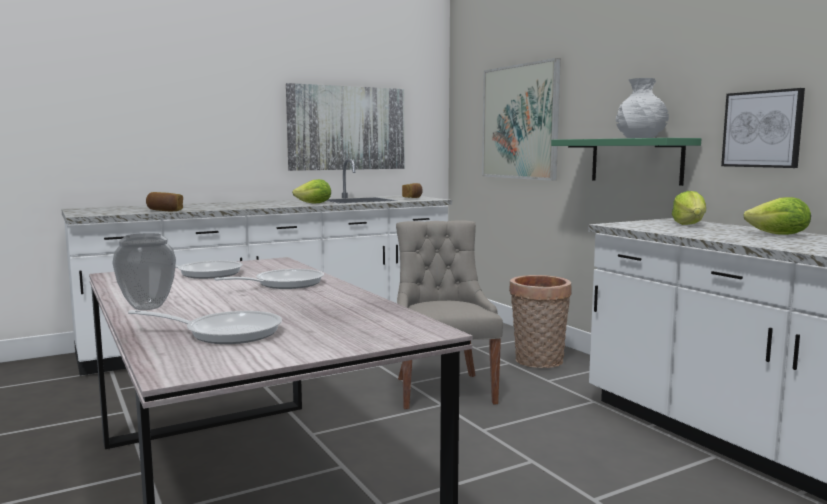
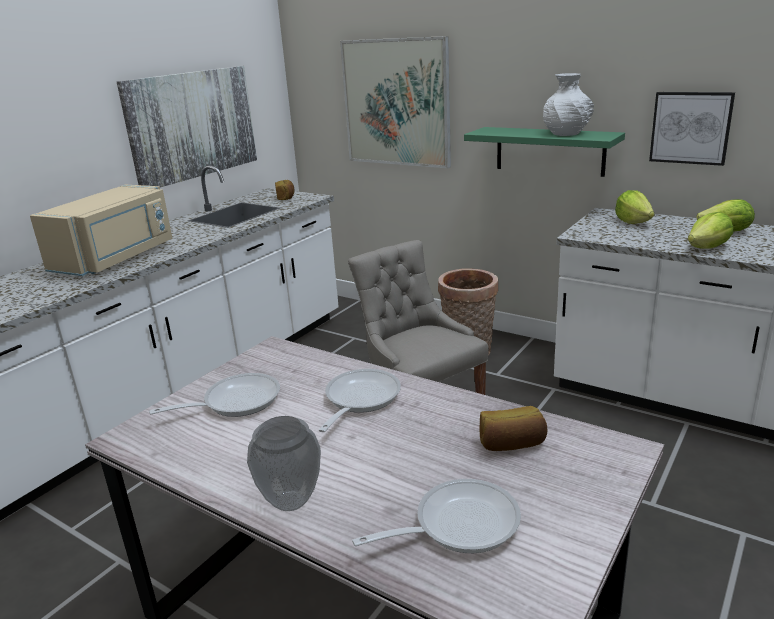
camera: 25 degrees left, 15 degrees up
(165, 210) = (47, 295): bread -> bread (512, 444)
(238, 205) = (117, 258): none -> beige microwave
(314, 203) = (203, 235): lettuce -> lettuce (708, 248)

